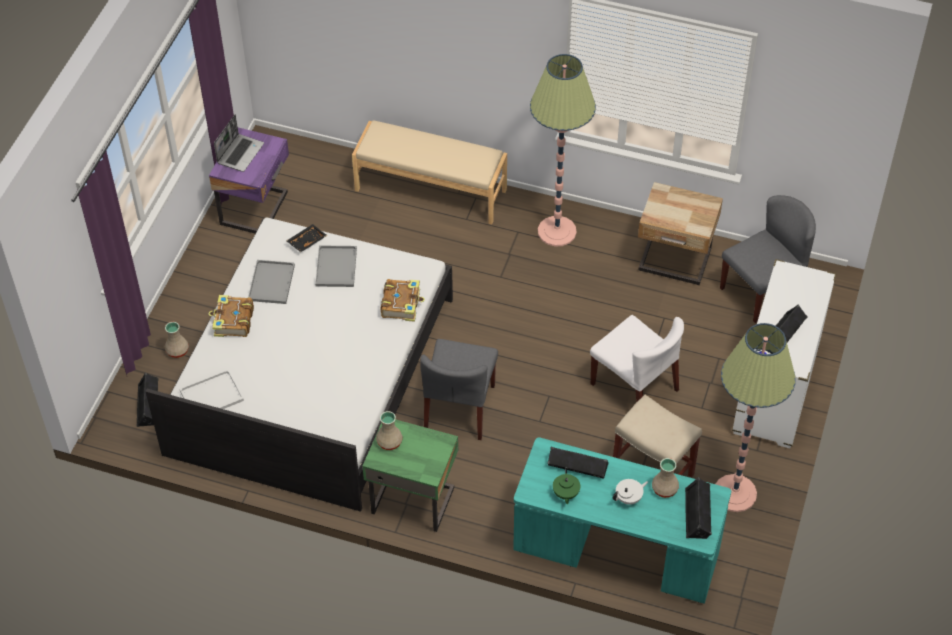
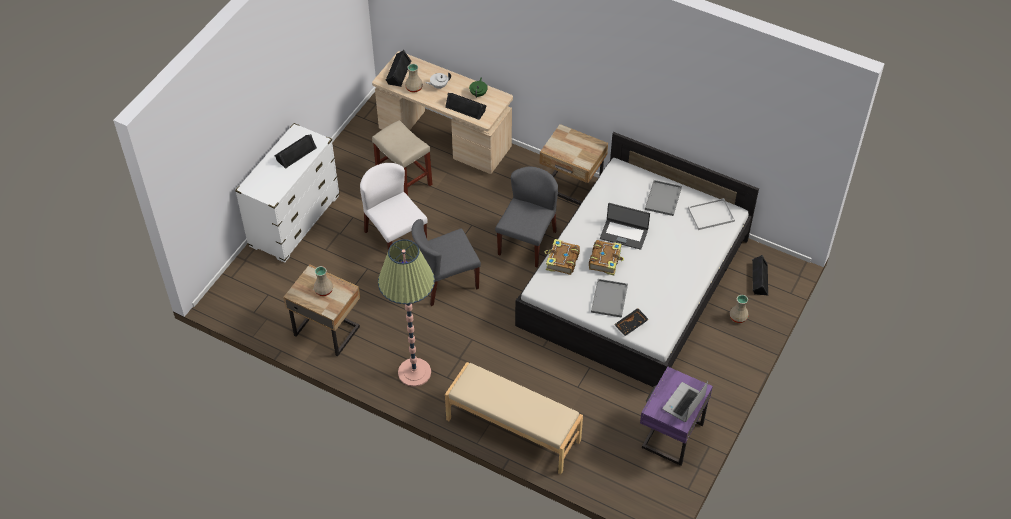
camera: 170 degrees left, 0 degrees up
(233, 321) = (694, 266): book -> book (605, 260)
(272, 283) = (662, 293): grey tray -> grey tray (663, 198)
(326, 350) = (624, 234): none -> laptop
(389, 442) = (587, 154): beige vase -> beige vase (323, 290)
(413, 498) = (571, 188): green nightstand -> beige nightstand
(616, 552) = (445, 138): turquoise desk -> beige desk
(735, 493) = (354, 160): floor lamp -> none
(762, 290) = (269, 296): grey chair -> grey chair (446, 281)

